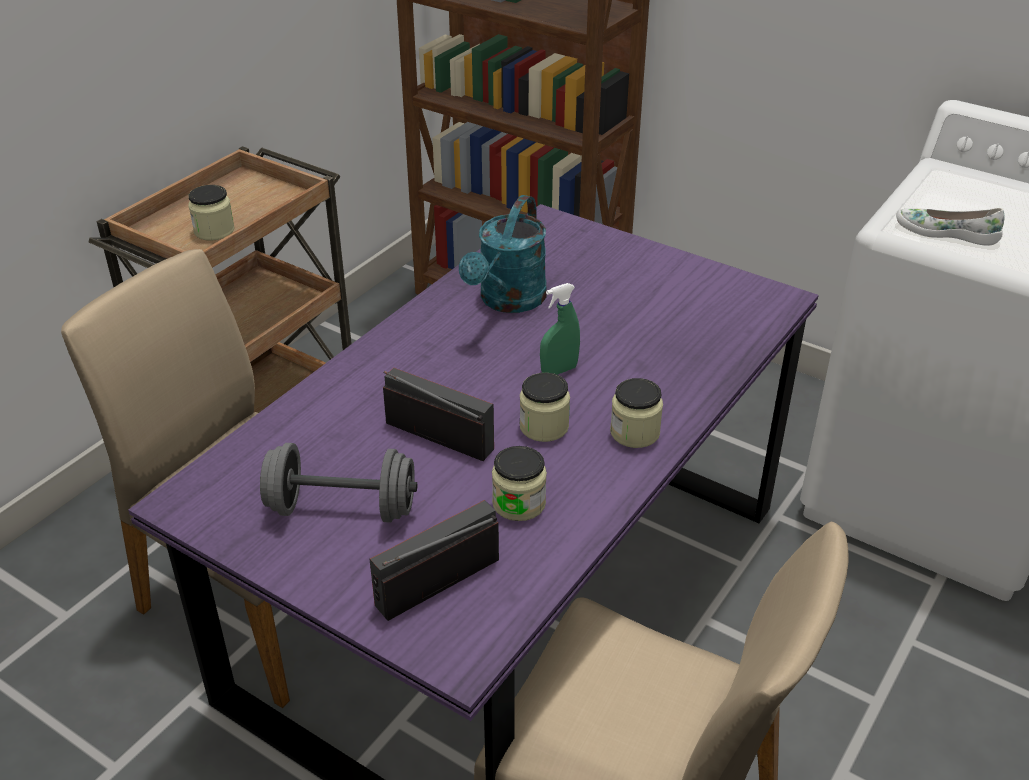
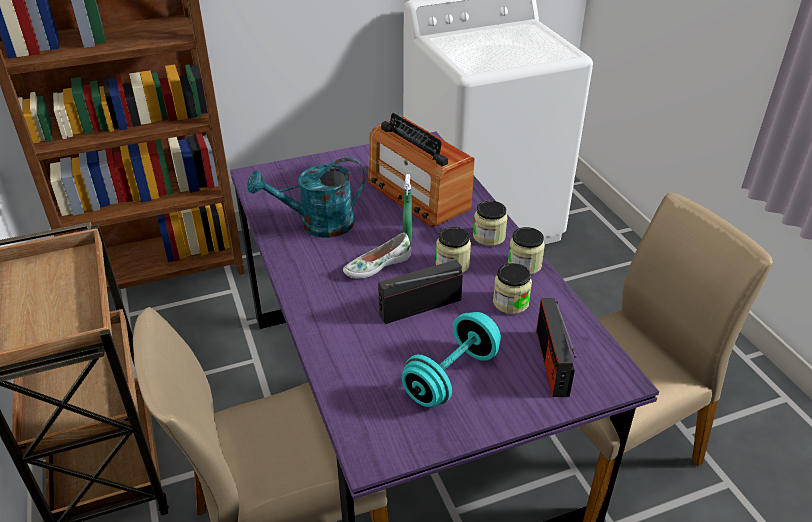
camera: 55 degrees left, 0 degrees up
(214, 231) = (64, 312): jar -> jar (524, 264)
(342, 508) = (451, 376): grey dumbbell -> turquoise dumbbell
(508, 301) = (317, 225): turquoise watering can -> turquoise watering can turned 105 degrees clockwise
(653, 342) = (417, 195): none -> radio
(946, 232) = (489, 62): white shoe -> white shoe (377, 265)

